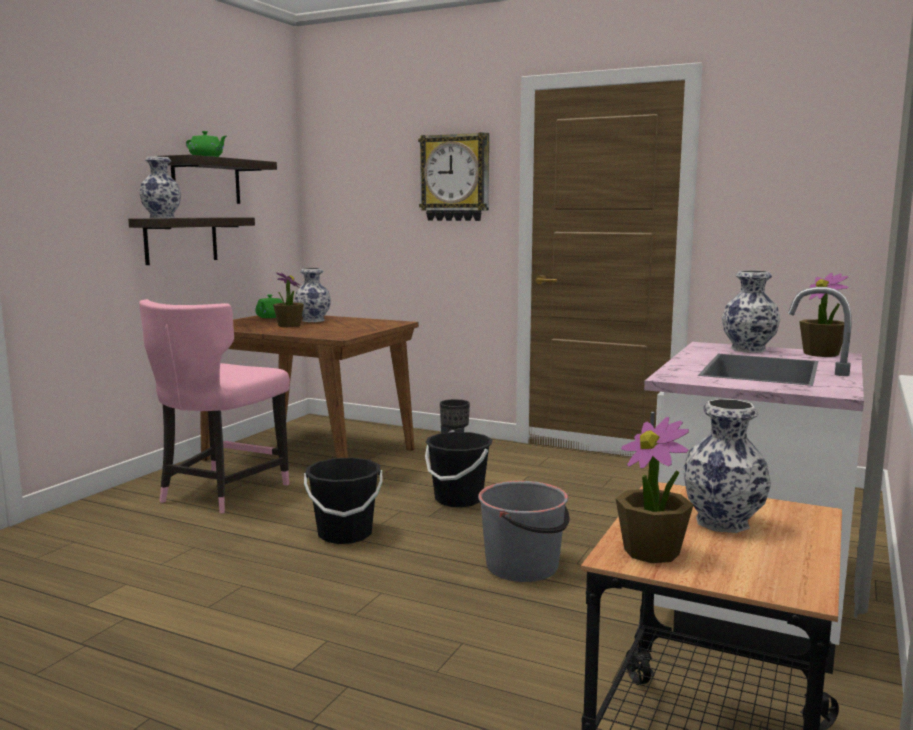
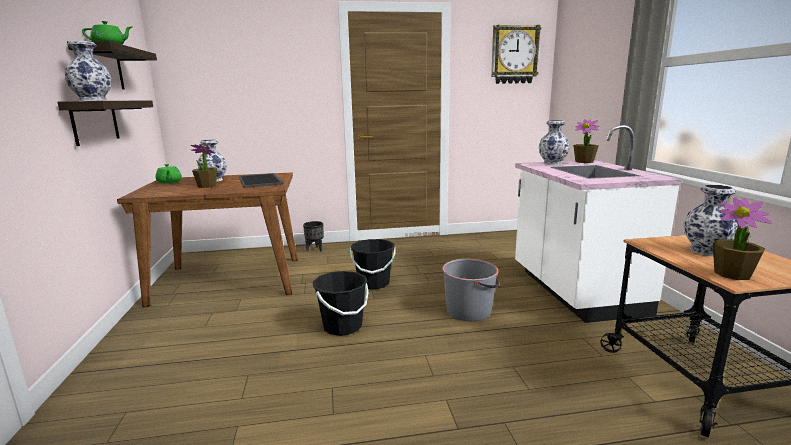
camera: 35 degrees left, 5 degrees up
(220, 493) = (202, 327): pink chair -> none
(354, 327) = (261, 181): none -> tray
(455, 178) = (293, 70): wall clock -> wall clock (514, 55)

